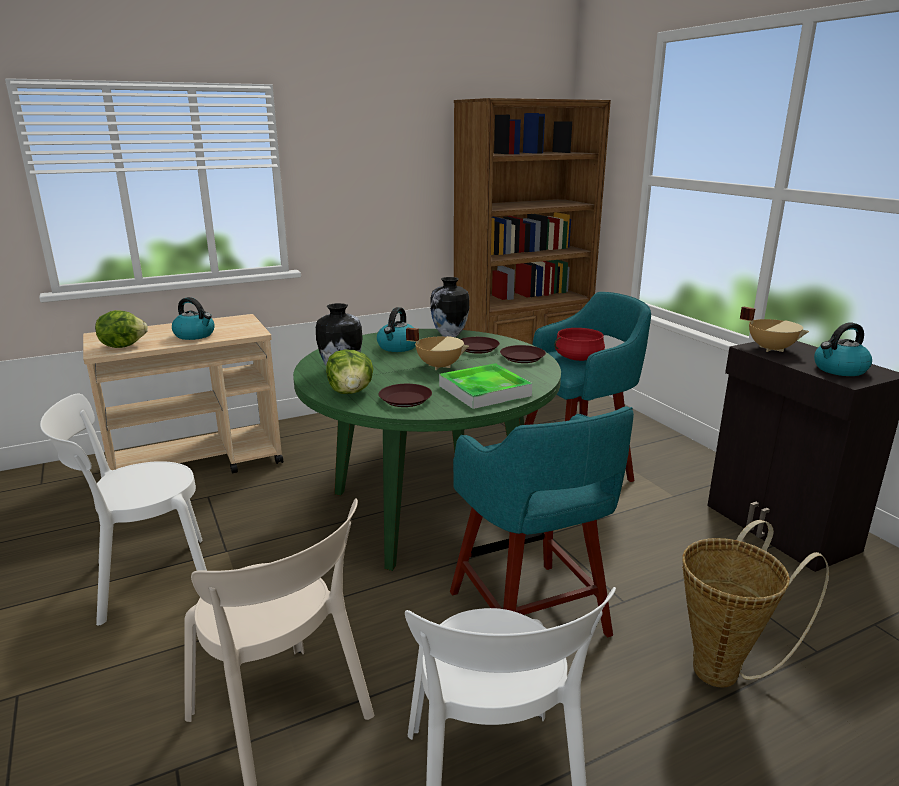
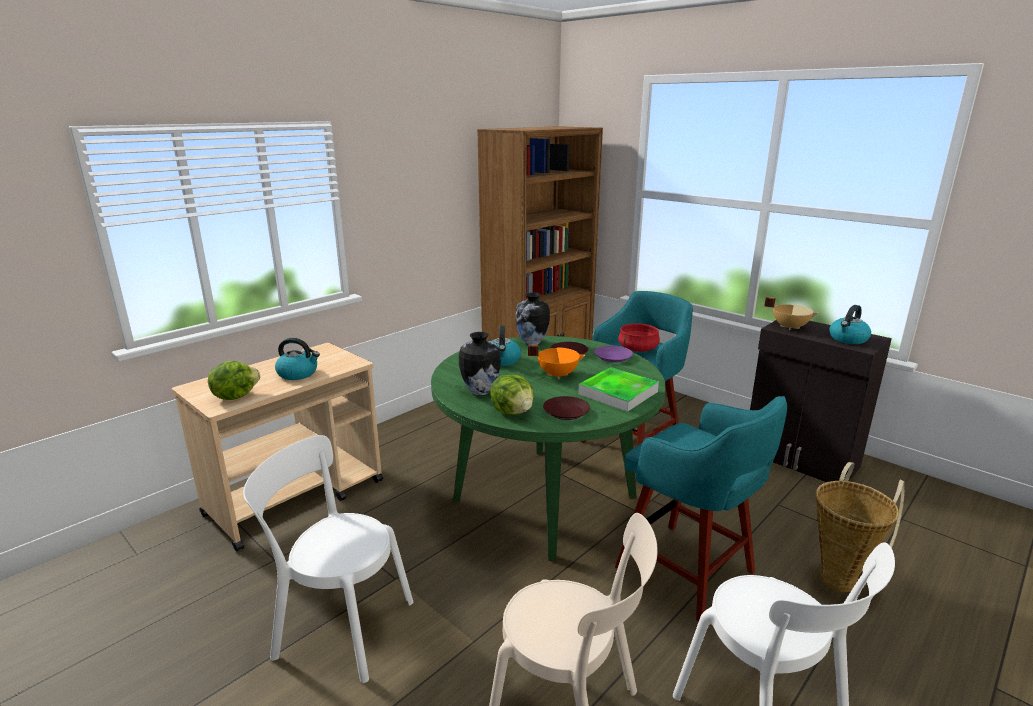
camera: 20 degrees left, 0 degrees up
(146, 580) = (339, 627): white chair -> white chair turned 60 degrees clockwise
(439, 366) = (557, 374): beige cooking pot -> orange cooking pot
(522, 357) = (613, 357): brown plate -> purple plate

